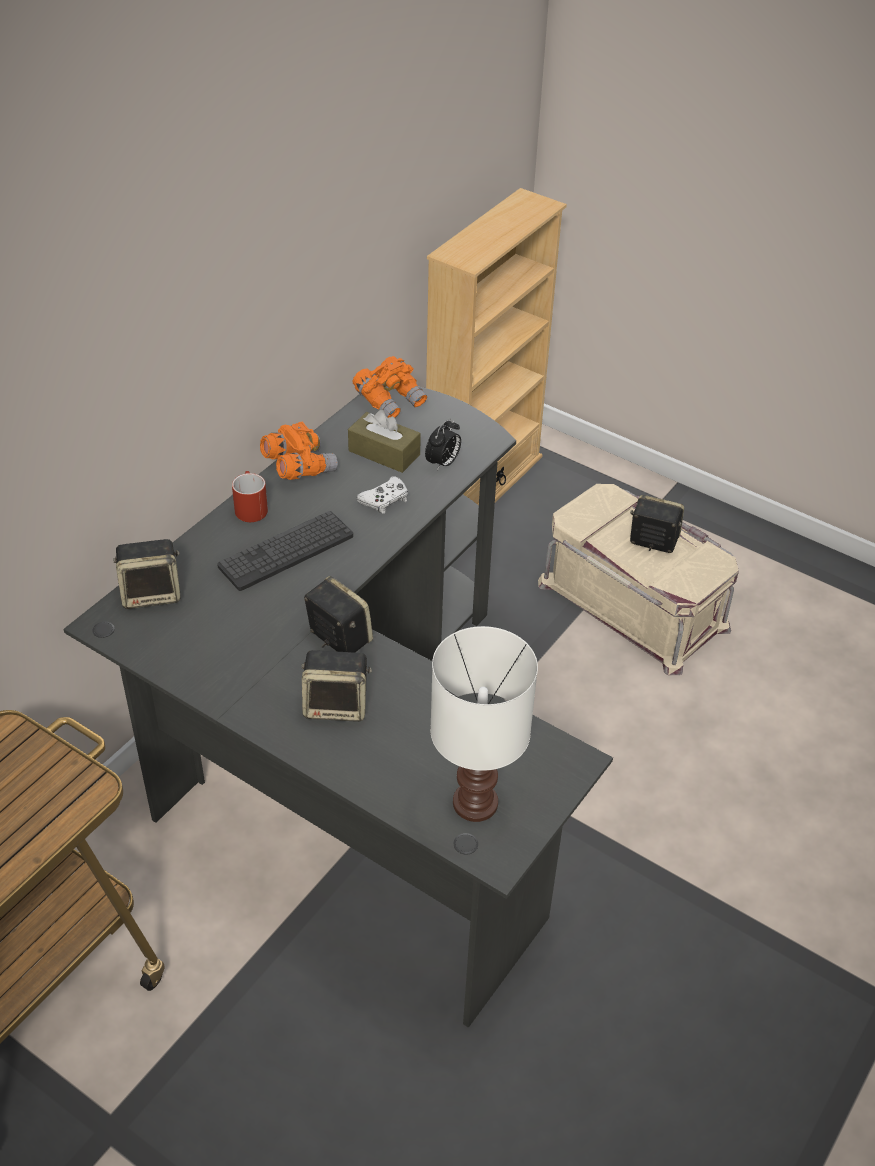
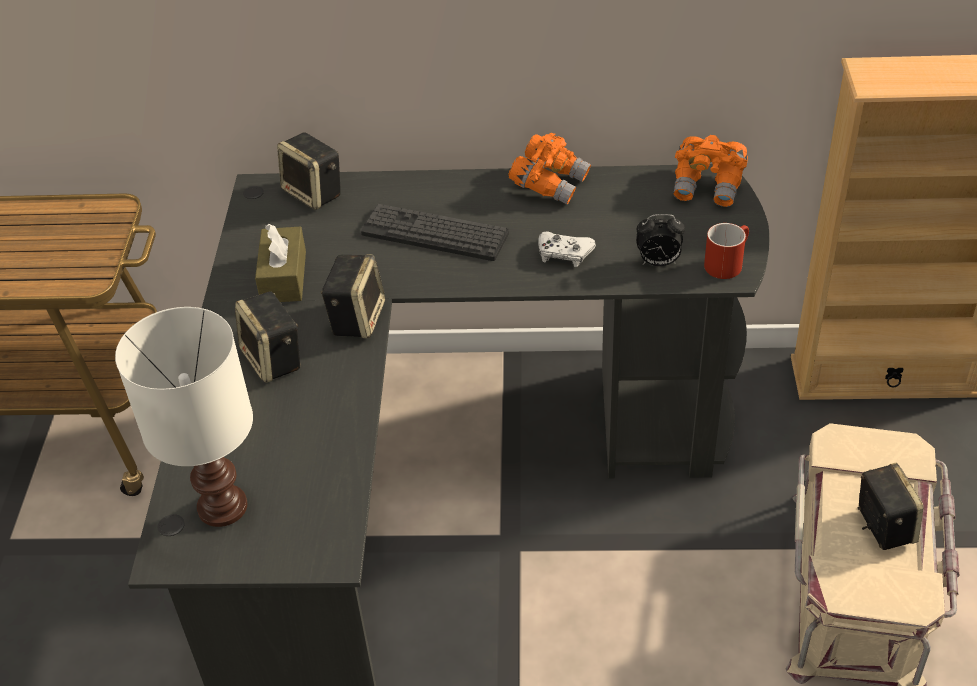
camera: 60 degrees right, 0 degrees up
(249, 507) = (468, 185): red mug -> red mug (726, 262)
(384, 453) = (629, 220): brown tissue box -> brown tissue box (283, 277)

